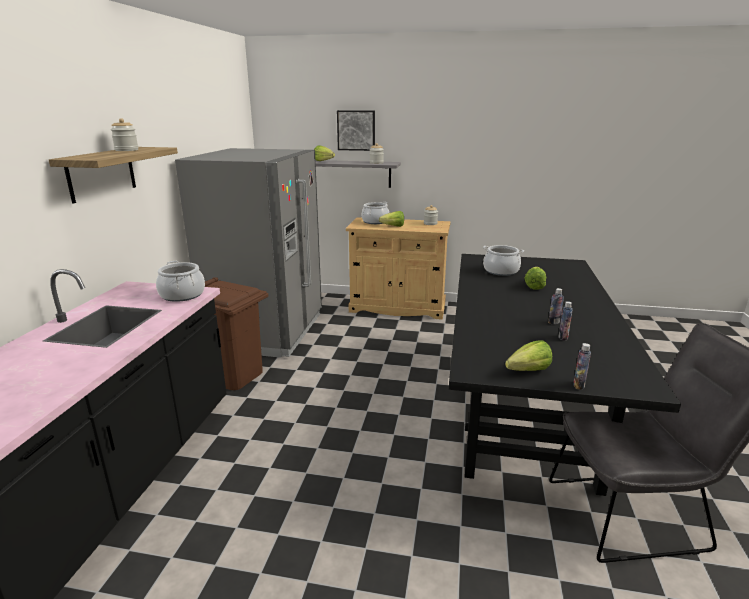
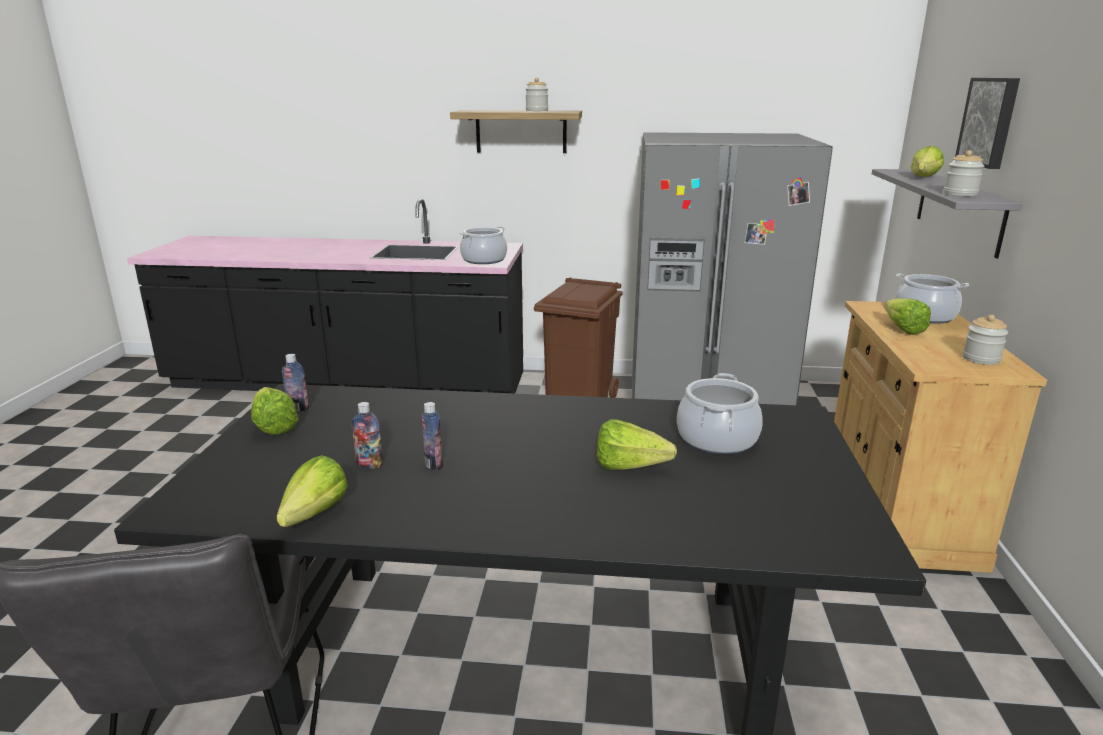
camera: 85 degrees right, 0 degrees up
(578, 385) = (217, 456): bottle -> bottle (298, 408)
(625, 348) = (309, 519): none -> lettuce

